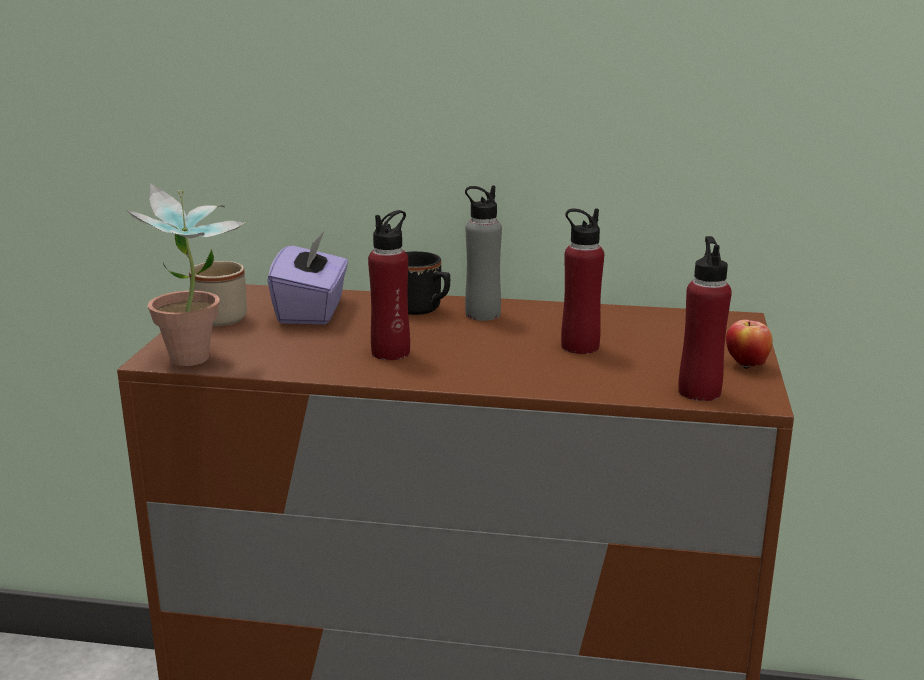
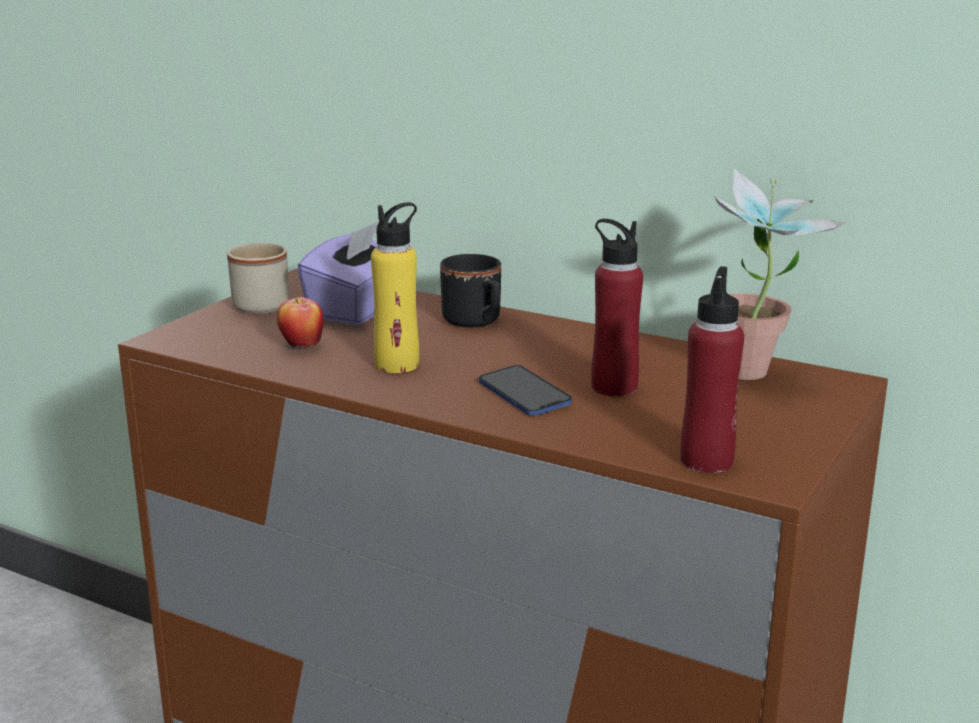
camera: 20 degrees right, 0 degrees up
(197, 363) = (196, 348): potted plant -> potted plant (755, 377)
(391, 352) = (397, 364): red bottle -> yellow bottle
(482, 314) = (537, 336): grey bottle -> none
(516, 361) = (524, 393): none -> phone
(746, 365) = (798, 438): apple -> apple (301, 346)

